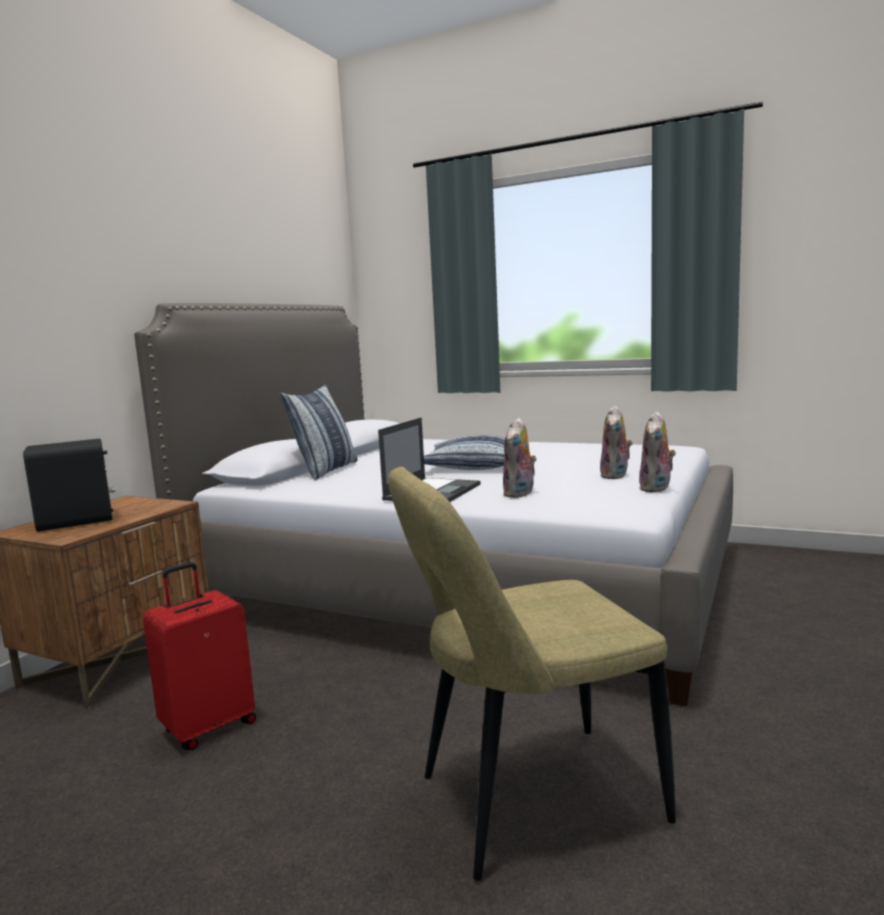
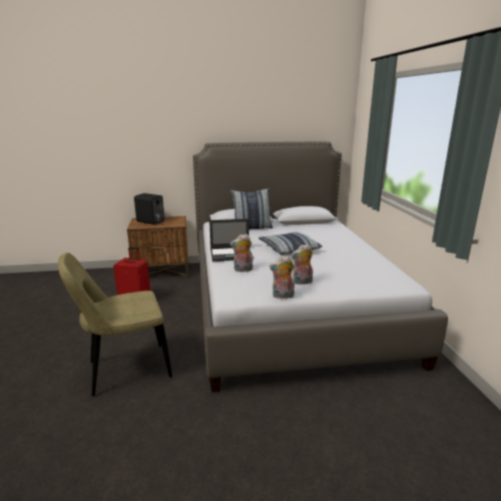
camera: 55 degrees right, 10 degrees up
(529, 801) = (125, 370): beige chair -> beige chair turned 60 degrees counterclockwise

